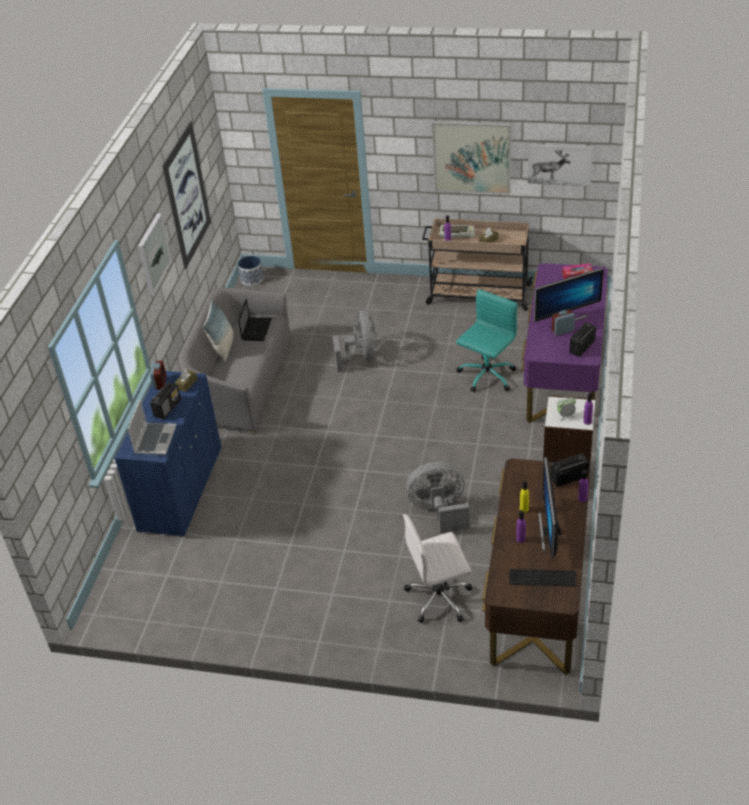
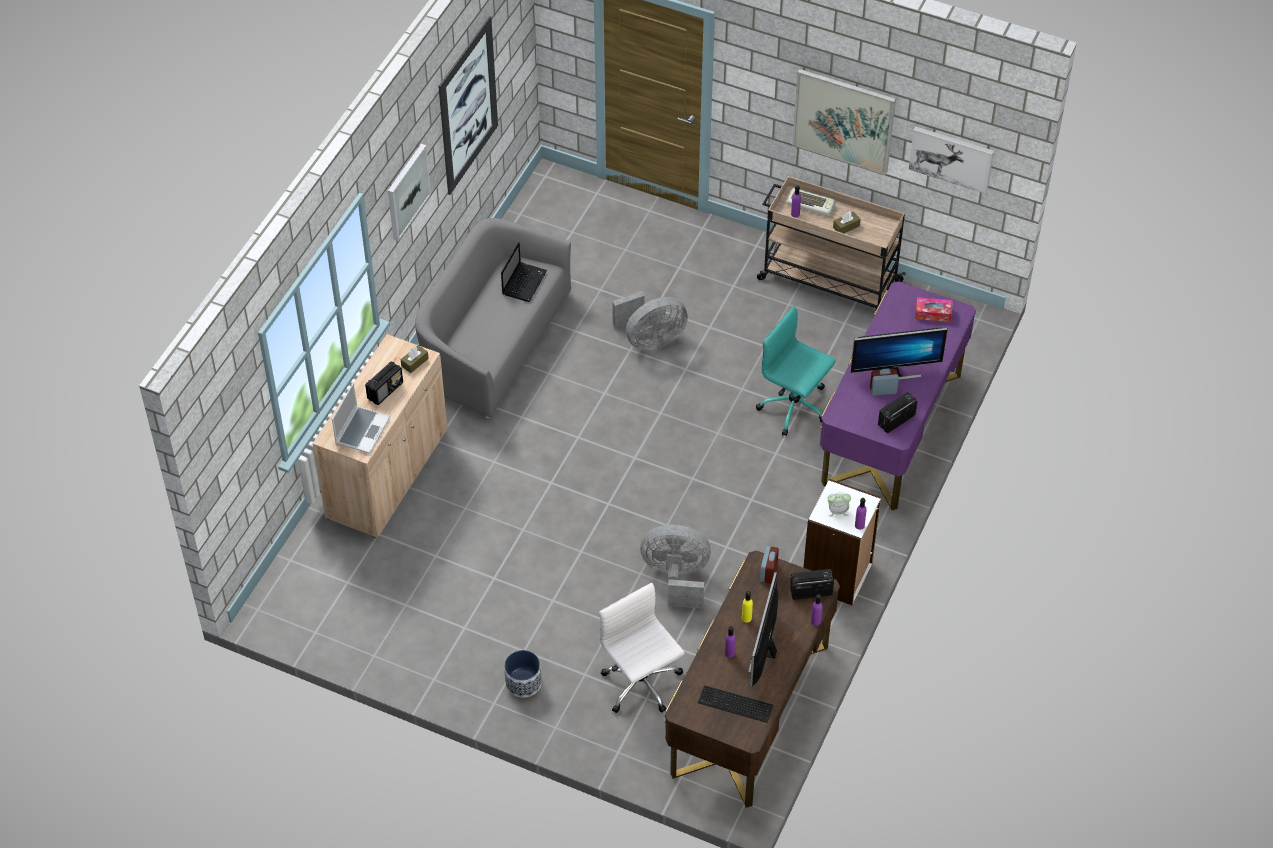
camera: 10 degrees right, 10 degrees up
(160, 383) = (384, 353): alarm clock -> alarm clock (768, 572)
(181, 489) = (387, 474): blue cabinet -> beige cabinet
(223, 347) = (477, 300): pillow -> none
(252, 279) = (546, 184): planter -> planter (523, 683)
(361, 356) = (650, 339): grey fan -> grey fan turned 60 degrees clockwise
(440, 598) = (641, 685): white office chair -> white office chair turned 60 degrees clockwise
(486, 376) = (795, 407): turquoise office chair -> turquoise office chair turned 105 degrees counterclockwise

